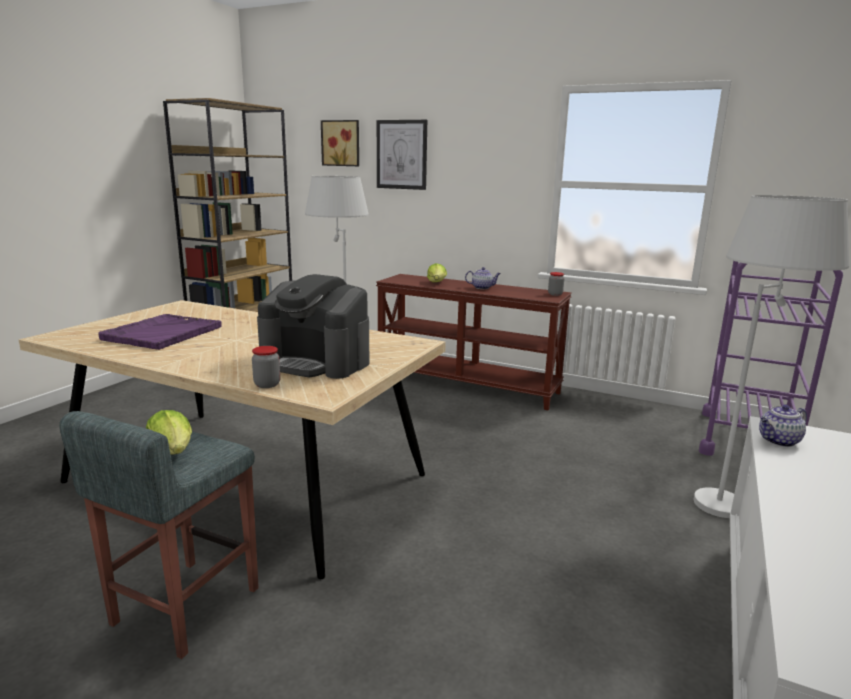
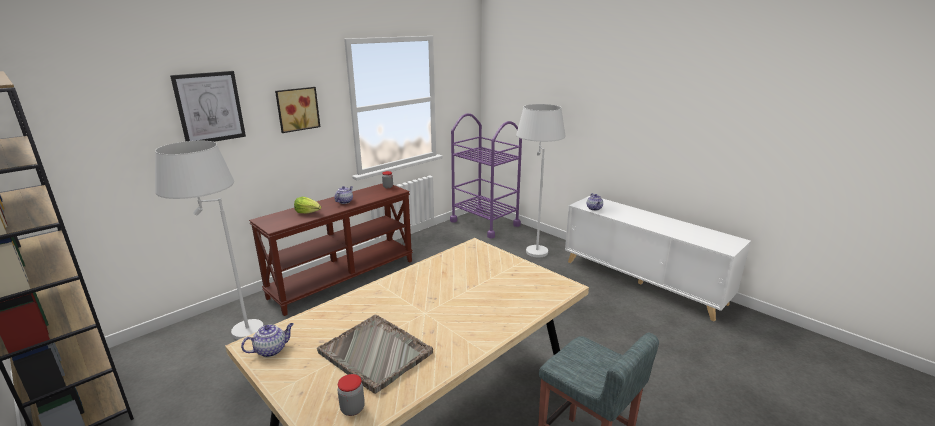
camera: 70 degrees left, 5 degrees up
(162, 333) = (376, 353): purple tray -> grey tray
(172, 309) = (271, 350): none -> teapot
(173, 451) = (584, 365): lettuce -> none
(267, 384) = (540, 304): jar -> jar (352, 409)
(316, 362) = (499, 283): coffee machine -> none
(341, 143) = (119, 105): picture -> picture (297, 109)

